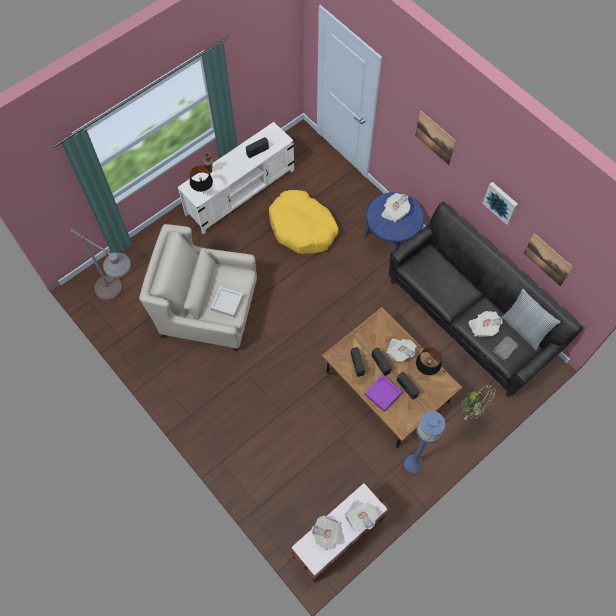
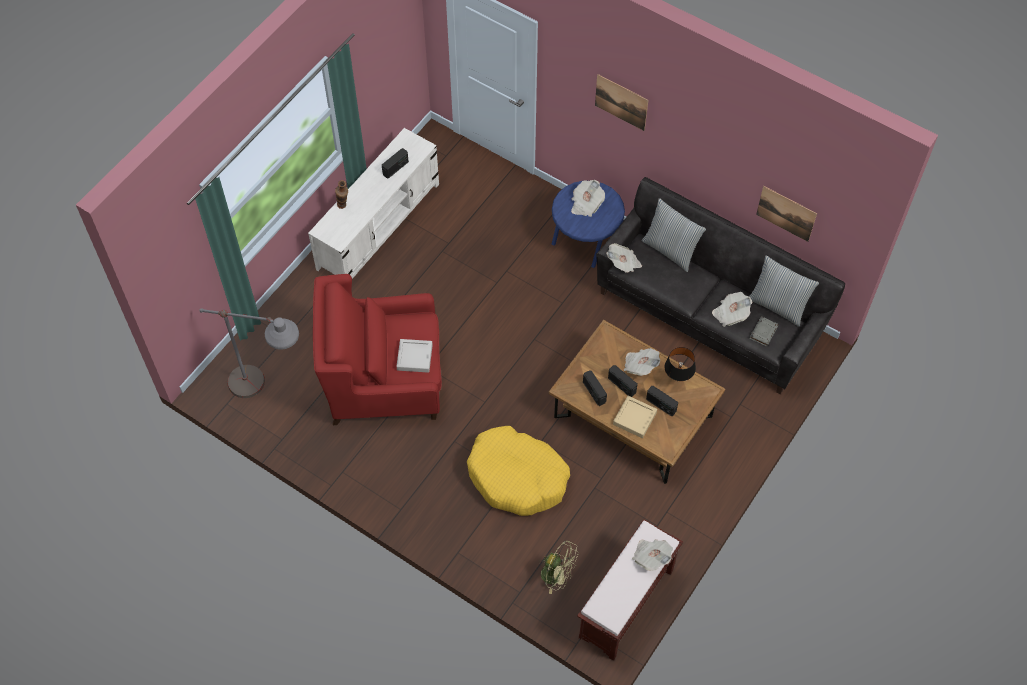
camera: 15 degrees left, 5 degrees down
(204, 193) = (344, 233): black table lamp -> none
(208, 310) = (384, 379): white armchair -> red armchair
(302, 228) = (471, 252): yellow dog bed -> yellow dog bed (517, 477)
(328, 535) = (620, 586): newspaper -> newspaper (623, 263)
(382, 394) = (634, 418): purple tray -> beige tray
(413, 464) = (689, 497): blue floor lamp -> none
(450, 263) = (670, 250): none -> pillow
(473, 407) = (742, 416): green fan -> green fan (557, 575)
(501, 202) = (717, 159): picture -> none

